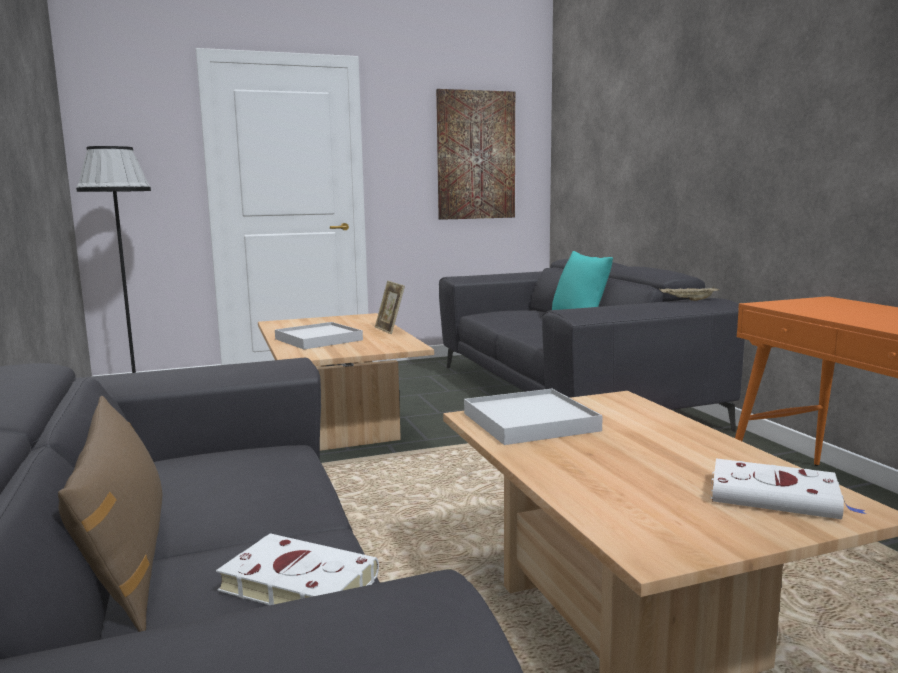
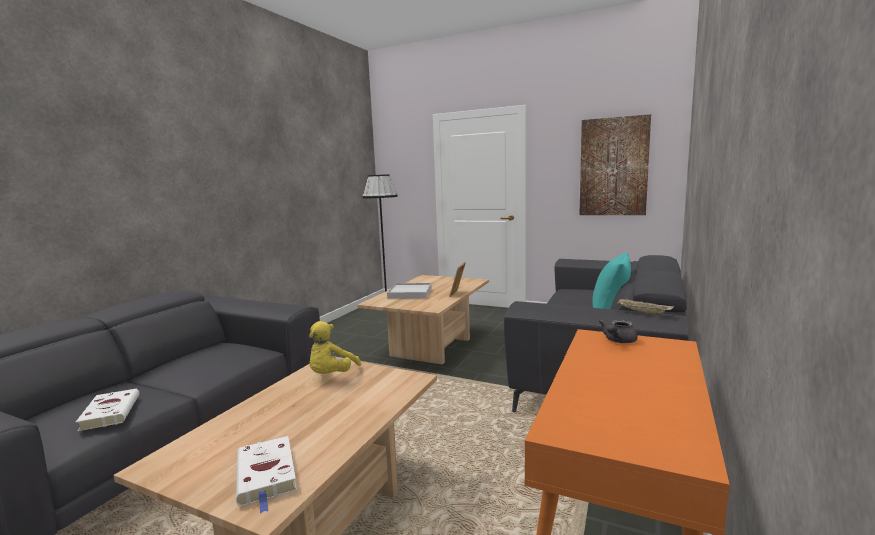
camera: 45 degrees right, 0 degrees up
(125, 558) = (125, 380): brown pillow -> none
(530, 422) = (331, 376): white tray -> yellow plush toy
(793, 303) = (618, 341): none -> grey teapot

